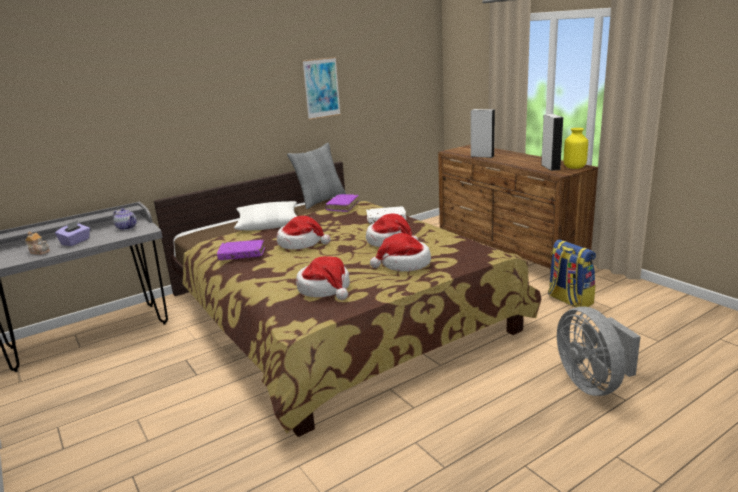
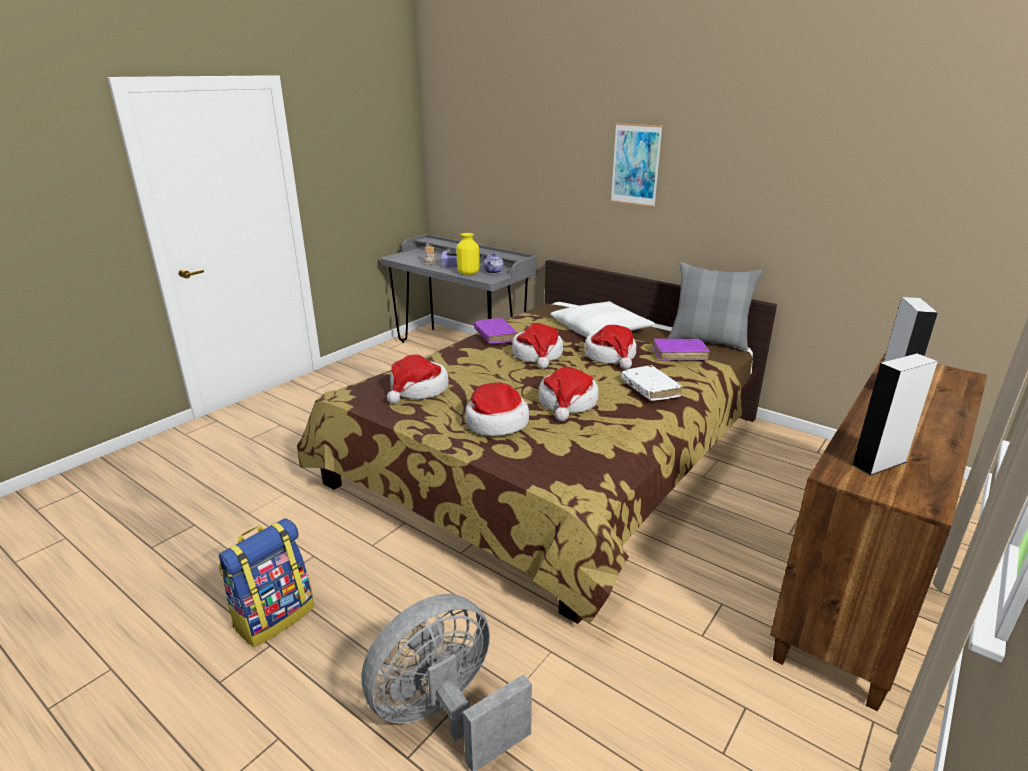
camera: 70 degrees right, 5 degrees up
(321, 88) = (779, 189): picture -> picture (635, 165)
(326, 223) = (611, 356): none -> hat
(569, 300) = (717, 682): backpack -> backpack (274, 616)
(574, 167) = (907, 493): yellow vase -> yellow vase (468, 273)

